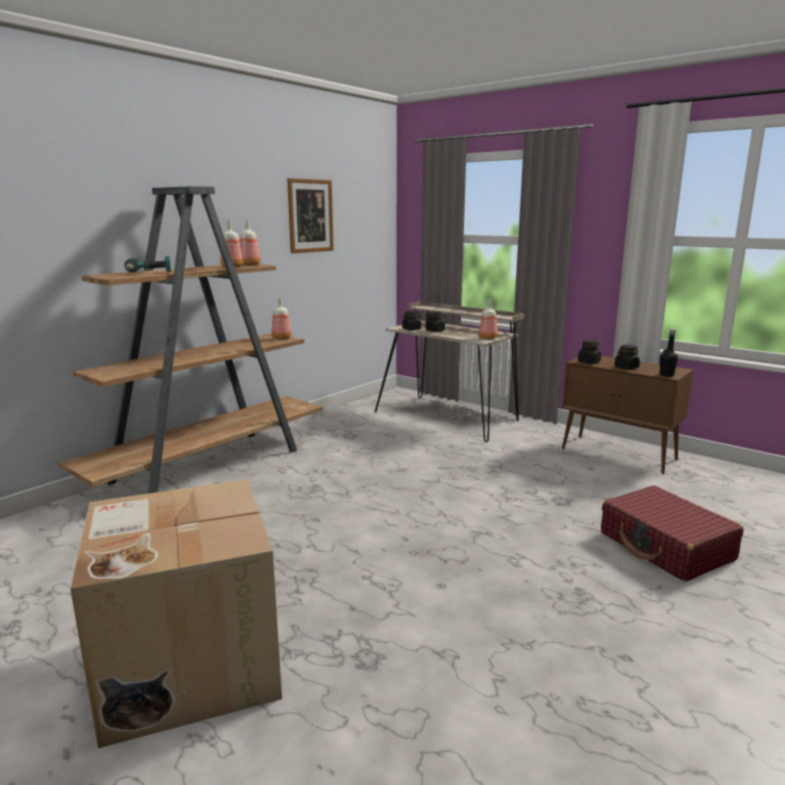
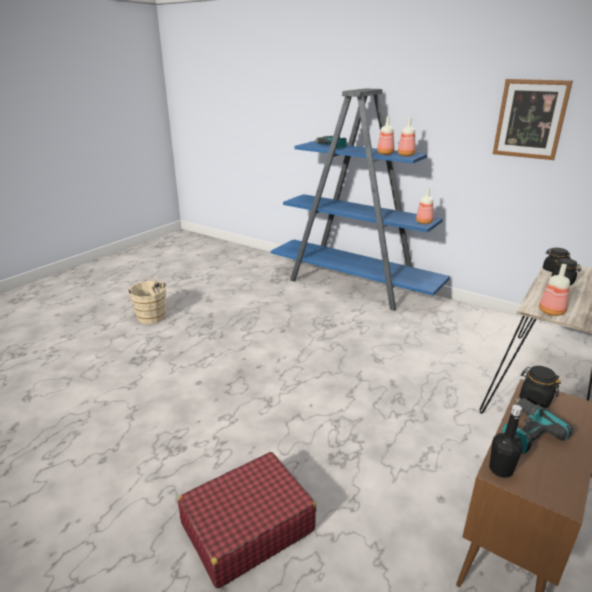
camera: 85 degrees right, 10 degrees up
(187, 663) = (151, 316): cardboard box -> beige bucket
(210, 465) = (354, 286): brown bookcase -> blue bookcase
(626, 367) = (526, 432): black jar -> power drill

